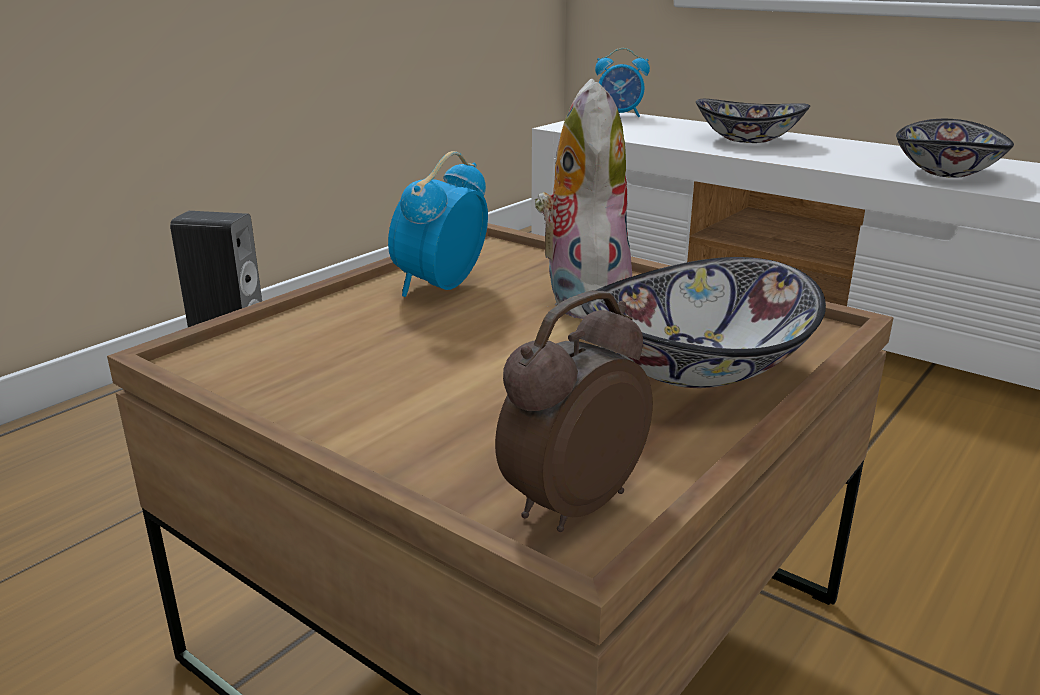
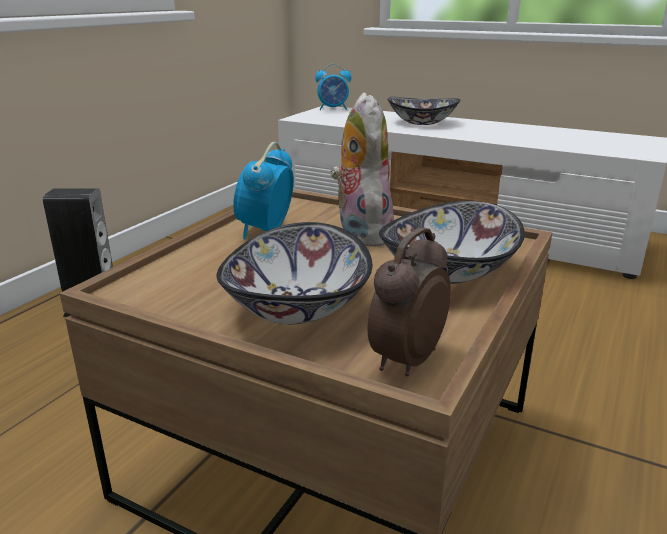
camera: 10 degrees left, 0 degrees up
(944, 172) = (548, 139): bowl -> bowl (295, 307)

